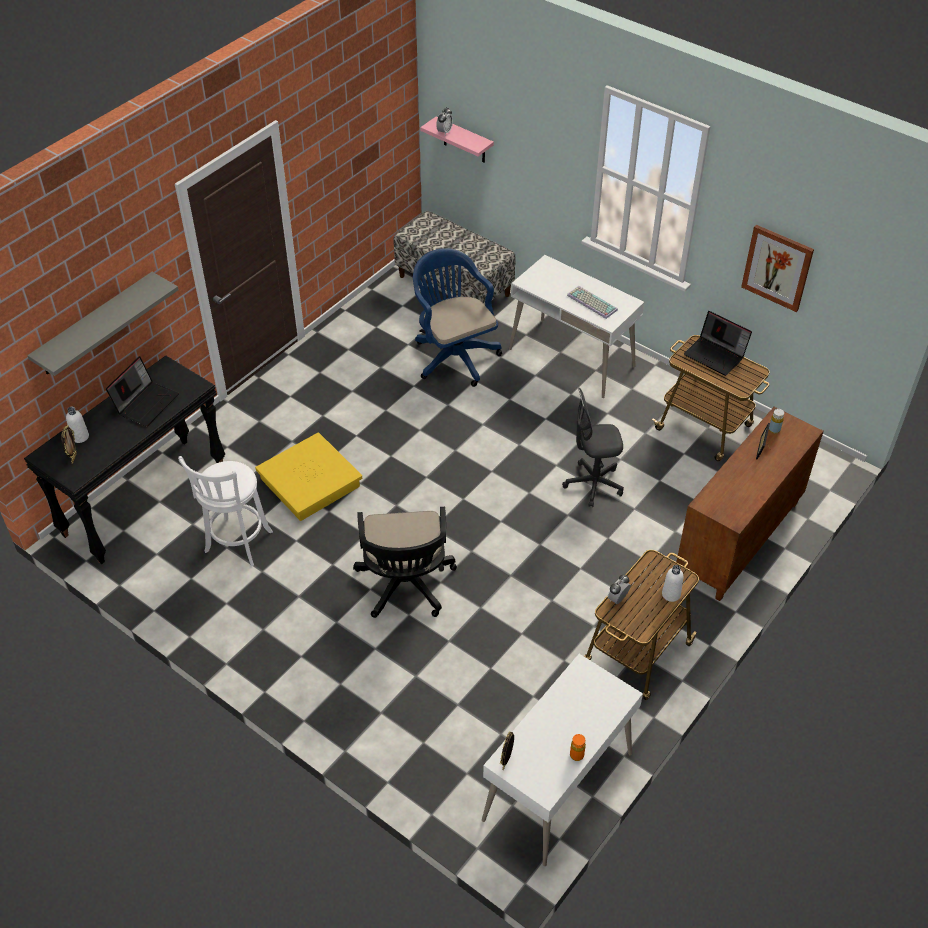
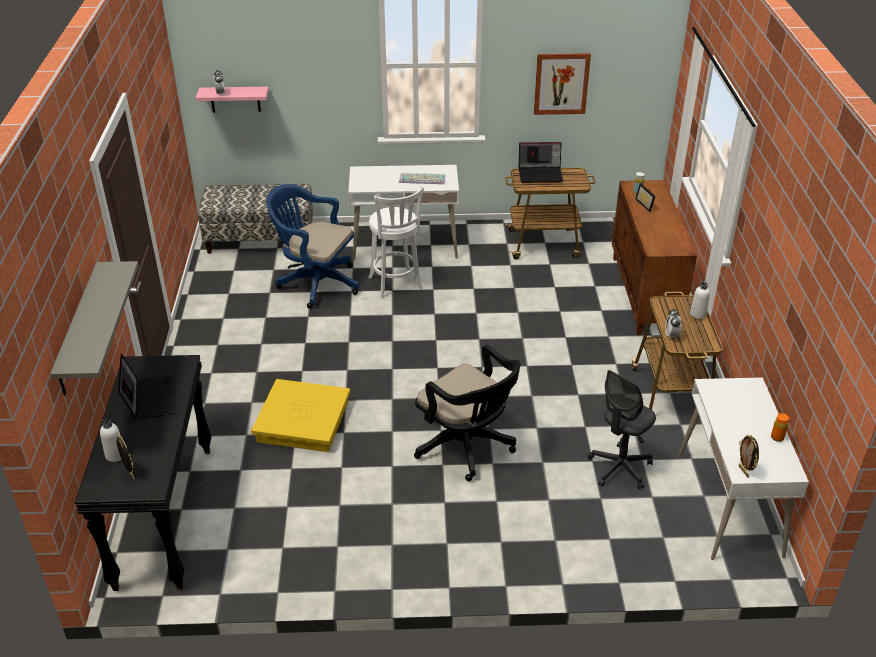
camera: 40 degrees left, 10 degrees down
(237, 544) = (293, 499): white stool -> white stool (396, 285)
(593, 484) = (515, 311): grey office chair -> grey office chair (620, 468)

